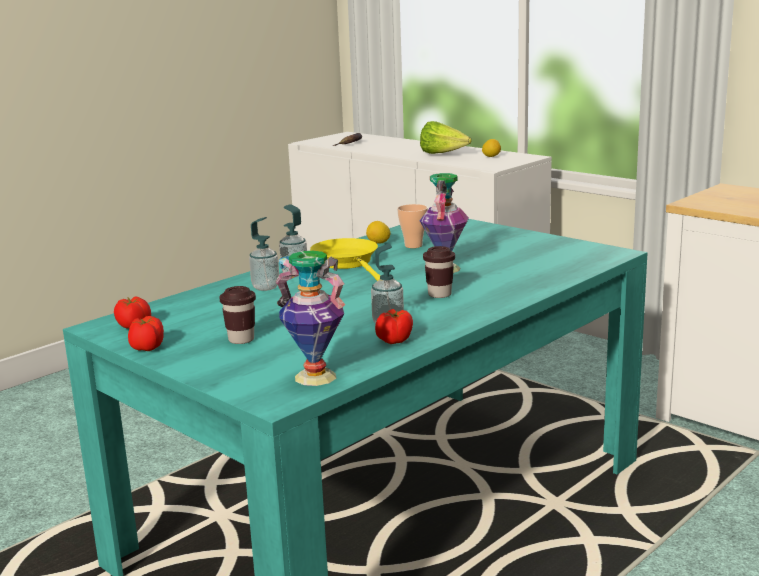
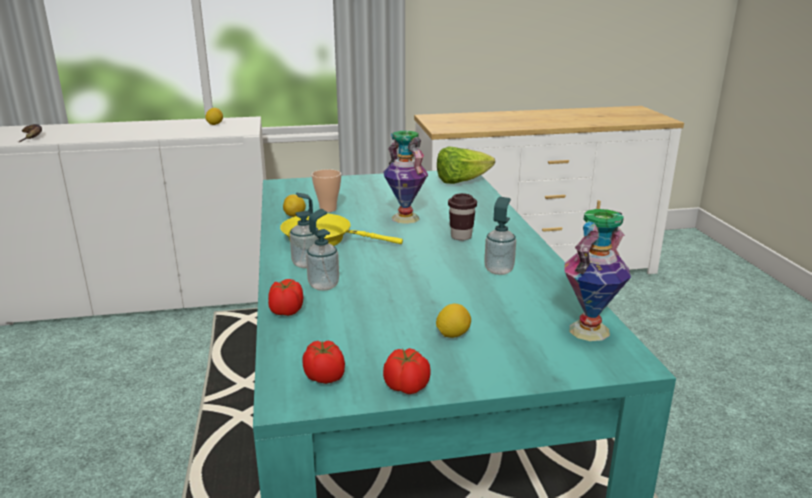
camera: 55 degrees left, 5 degrees up
(241, 339) = (453, 335): brown cup -> lemon
(394, 340) = (542, 280): tomato -> tomato (286, 311)
(442, 154) = (165, 130): lettuce -> lettuce (461, 181)

